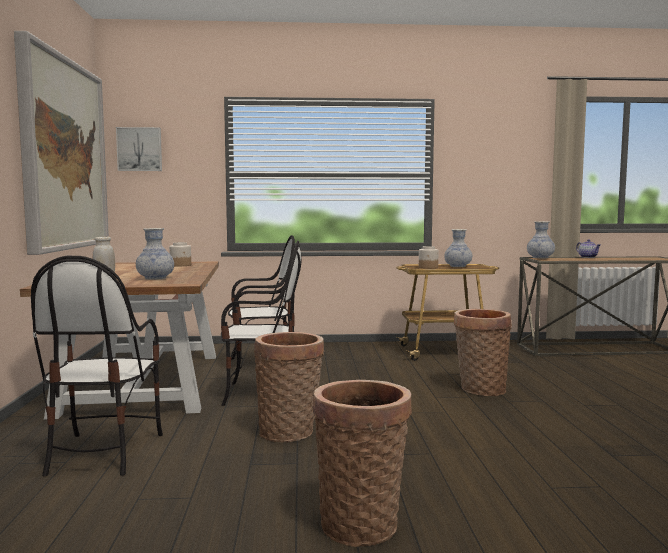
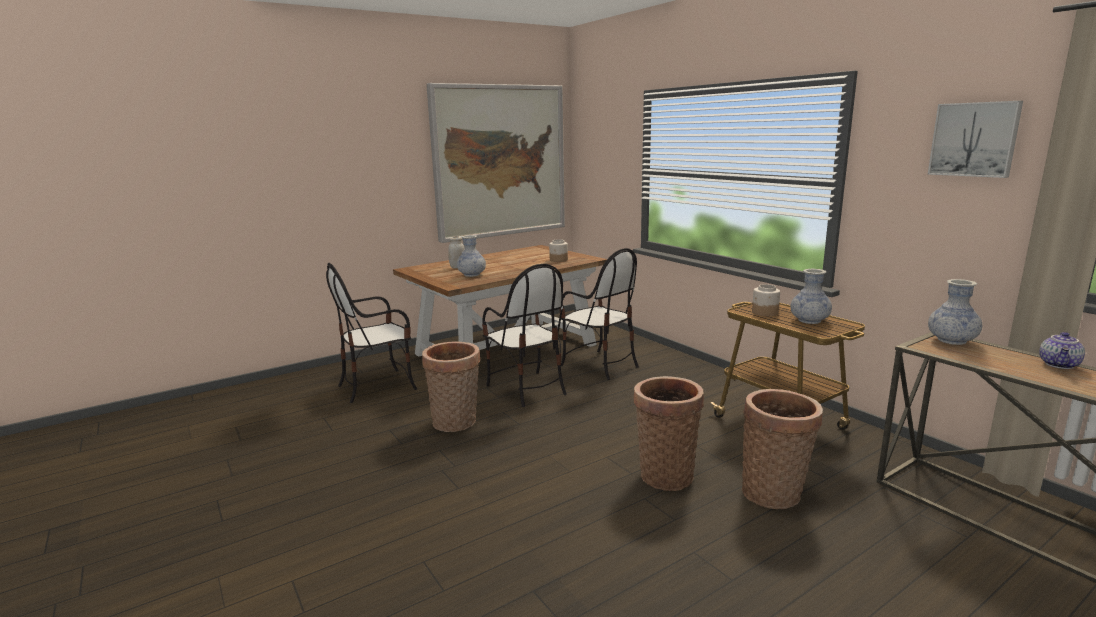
camera: 60 degrees right, 10 degrees up
(139, 149) = (591, 145): picture -> picture (974, 139)
(361, 522) = (321, 491): basket -> basket (774, 492)

